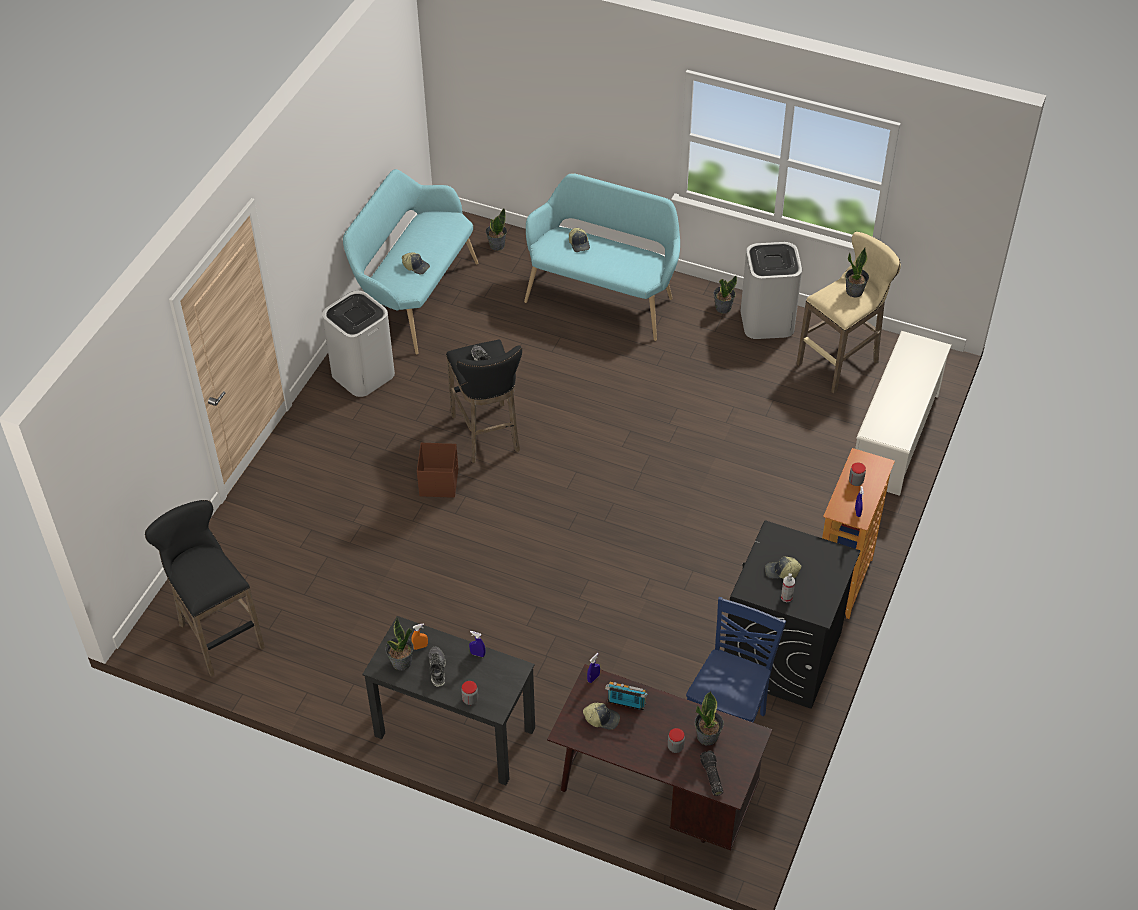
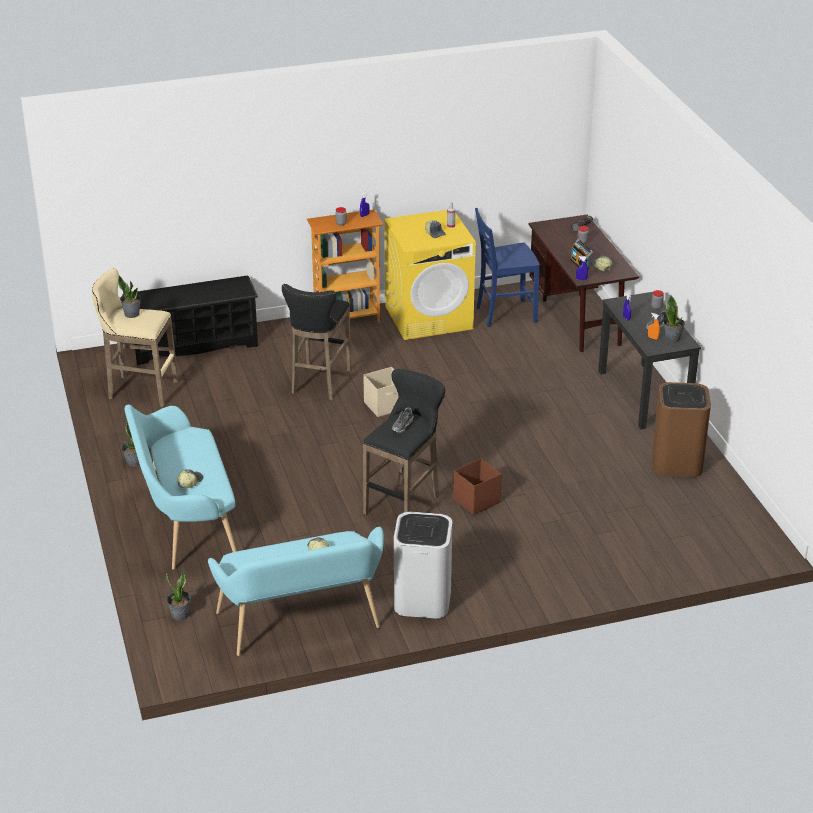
camera: 130 degrees left, 15 degrees down
(218, 634) = (727, 521): black stool -> black stool (319, 383)
(328, 666) = (677, 463): none -> brown trash can
(646, 513) = (385, 406): none -> beige storage box
(707, 736) = (561, 236): potted plant -> none
(767, 321) = (128, 436): white trash can -> none
(782, 655) = (429, 317): black washing machine -> yellow washing machine
(895, 437) = (194, 344): white shoe rack -> black shoe rack

